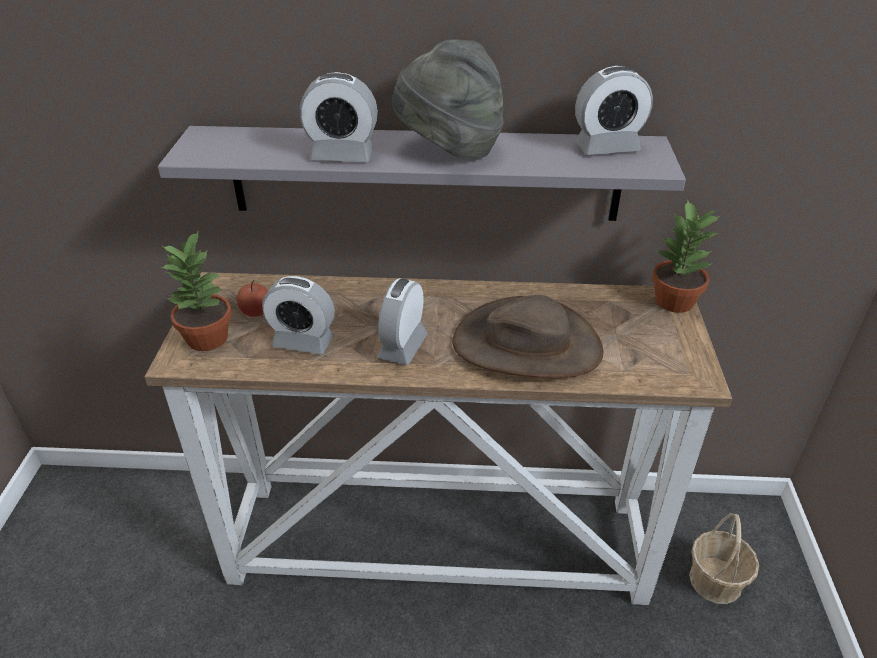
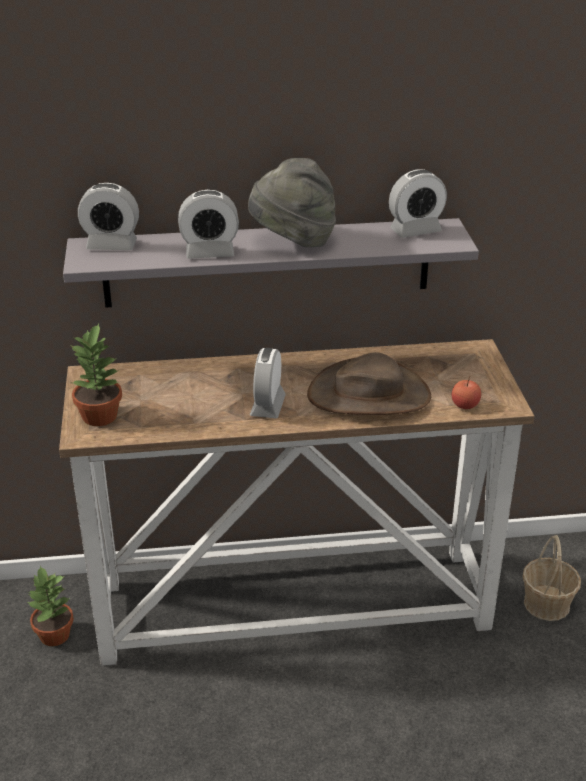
camera: 10 degrees left, 5 degrees down
(256, 312) = (132, 392): apple -> apple (465, 405)
(303, 342) = (183, 411): alarm clock -> alarm clock (111, 245)
(674, 302) = (481, 351): potted plant -> potted plant (54, 636)

